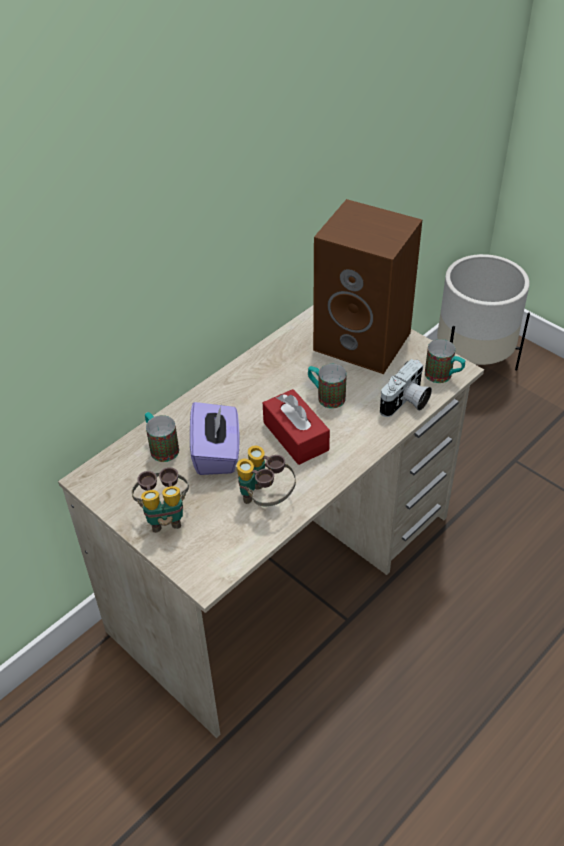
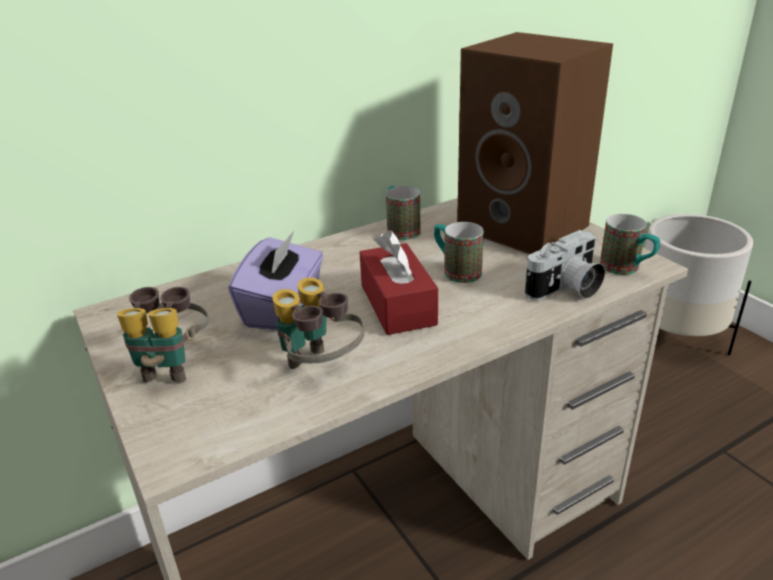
camera: 15 degrees right, 15 degrees down
(161, 447) = (219, 294): mug -> mug (400, 229)

